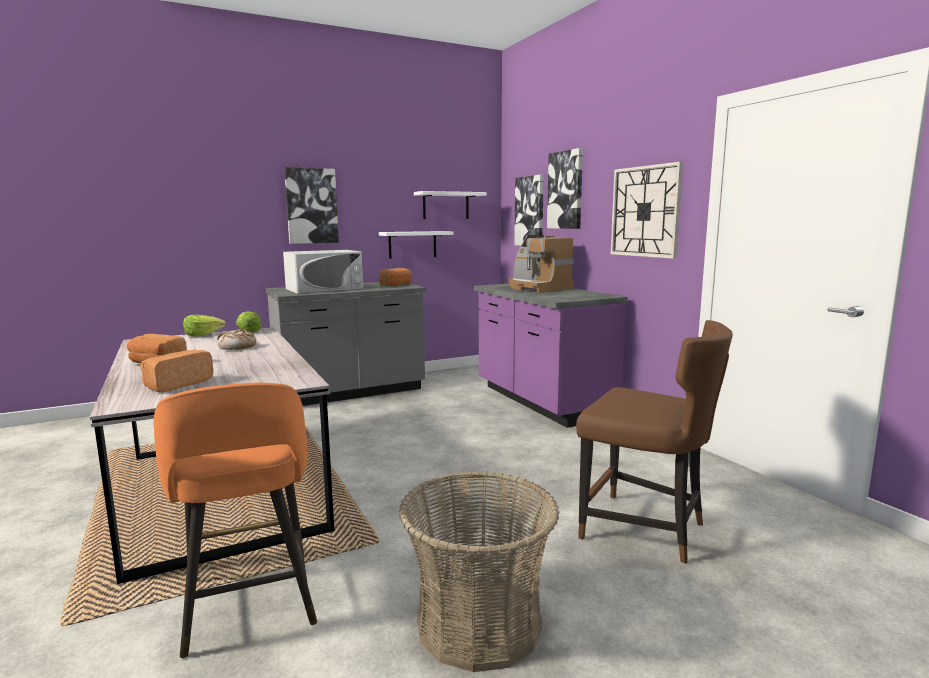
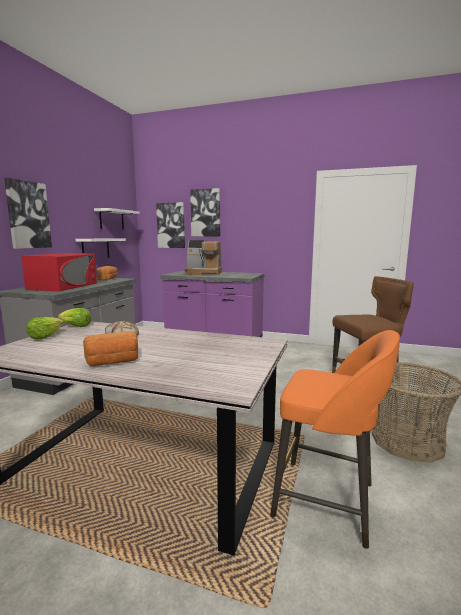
camera: 45 degrees left, 0 degrees up
(176, 384) = (204, 366): bread -> none
(324, 289) = (63, 286): white microwave -> red microwave
(645, 211) = (271, 226): wall clock -> none

